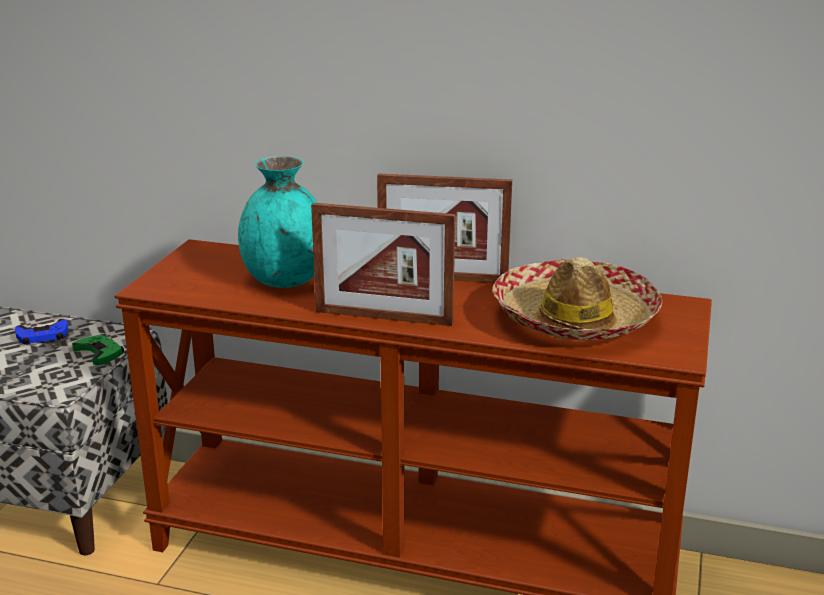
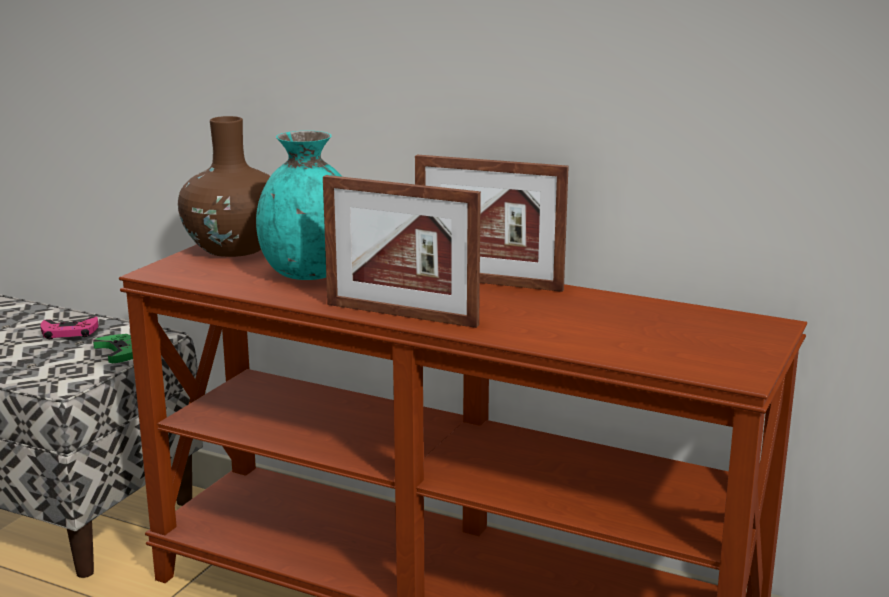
camera: 10 degrees right, 5 degrees down
(42, 336) = (69, 333): blue game controller -> pink game controller
(206, 257) = (234, 248): none -> brown vase
(574, 318) = (626, 330): hat -> none

